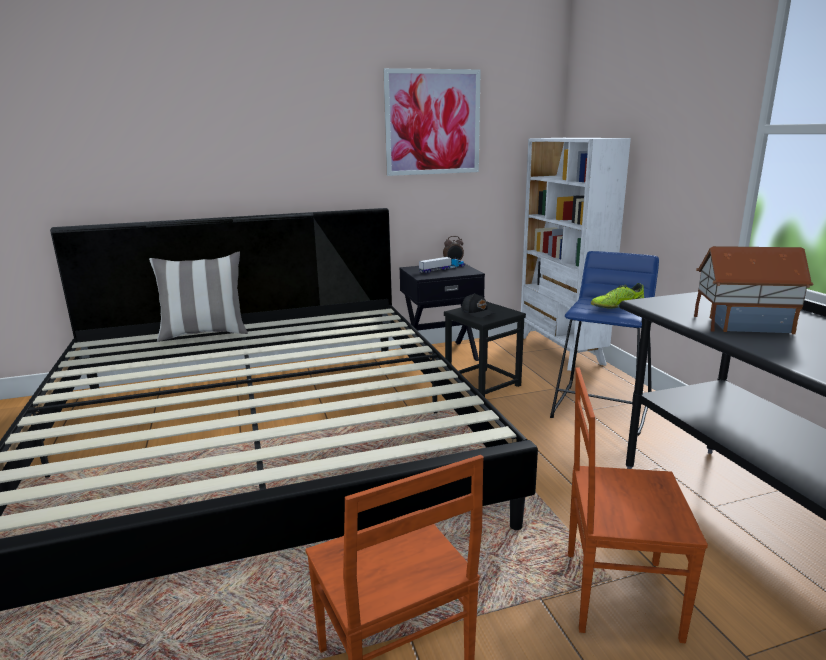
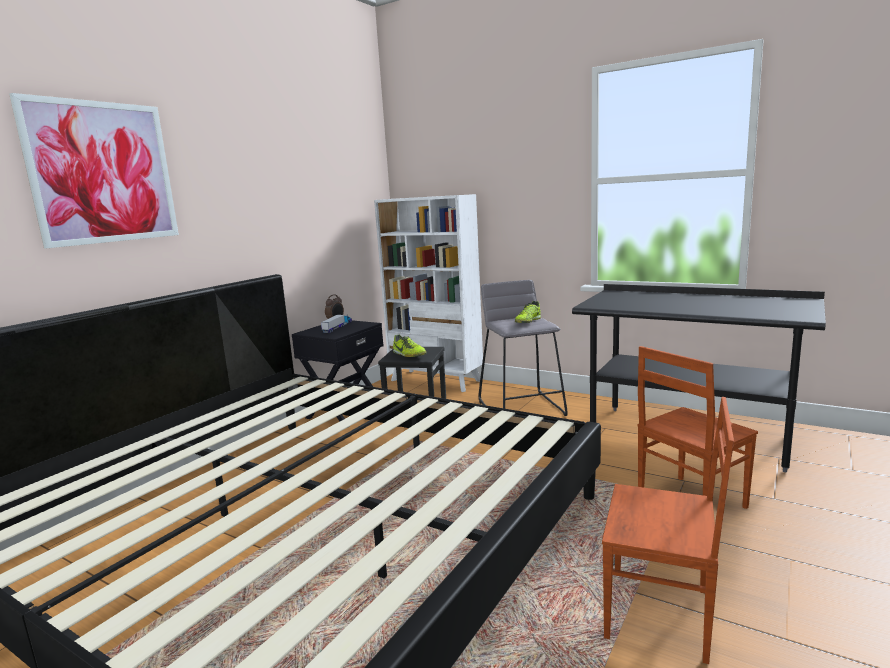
camera: 40 degrees left, 5 degrees down
(204, 334) = (127, 455): pillow -> none
(432, 122) = (300, 187): picture -> picture (103, 173)
(478, 313) = (409, 355): black cap -> shoe
(602, 409) = (522, 408): blue stool -> grey stool
(741, 324) = (661, 304): toy house -> none

